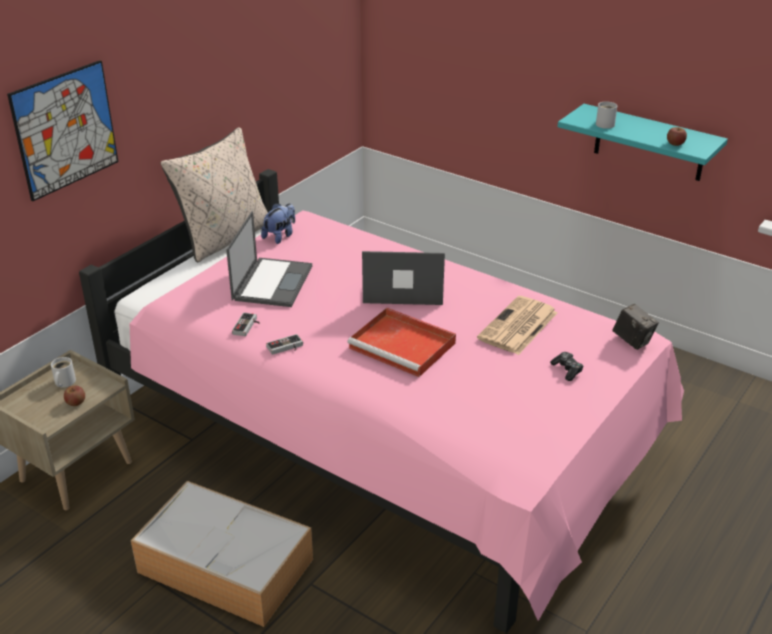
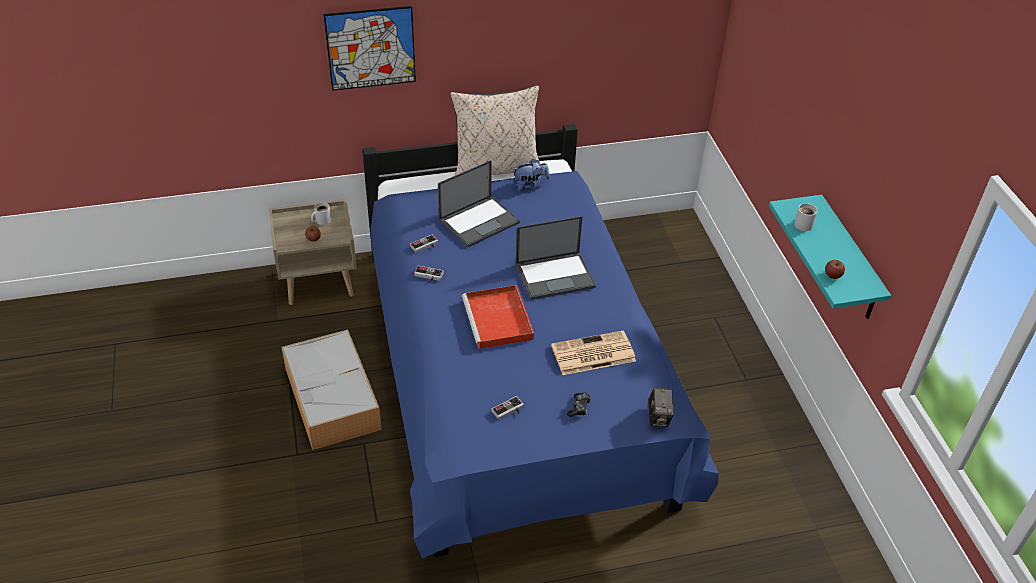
camera: 40 degrees right, 10 degrees up
(385, 441) = (513, 381): pink bed -> blue bed
(402, 288) = (556, 275): laptop -> laptop turned 120 degrees clockwise
(518, 407) = (509, 411): none -> game controller

